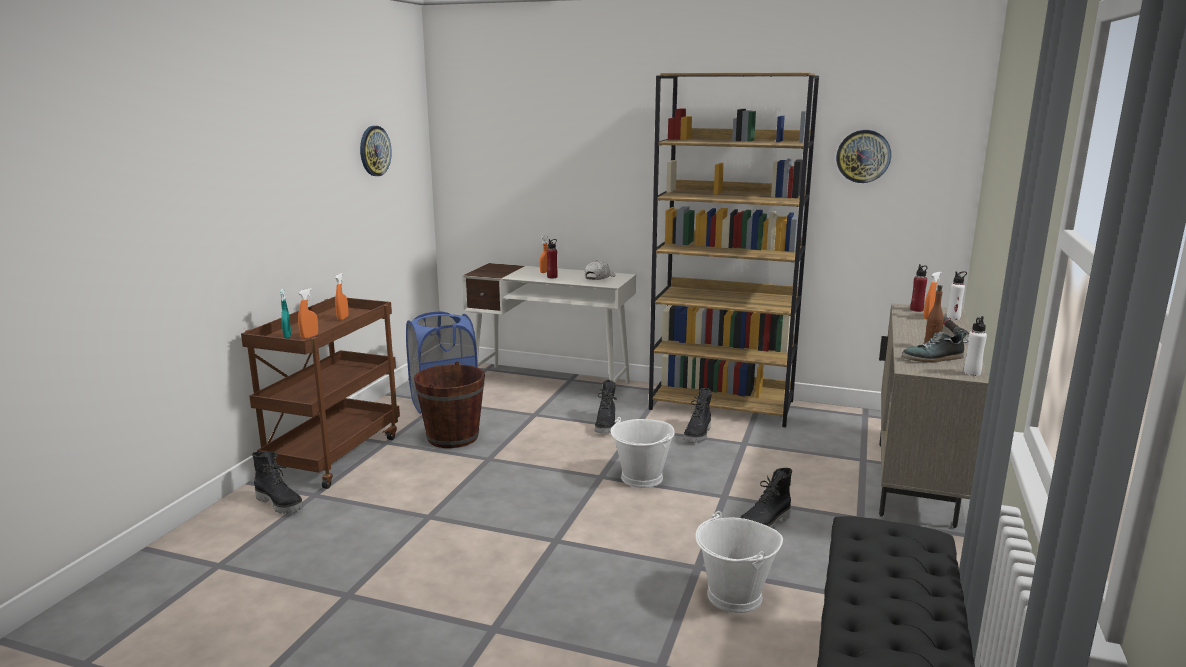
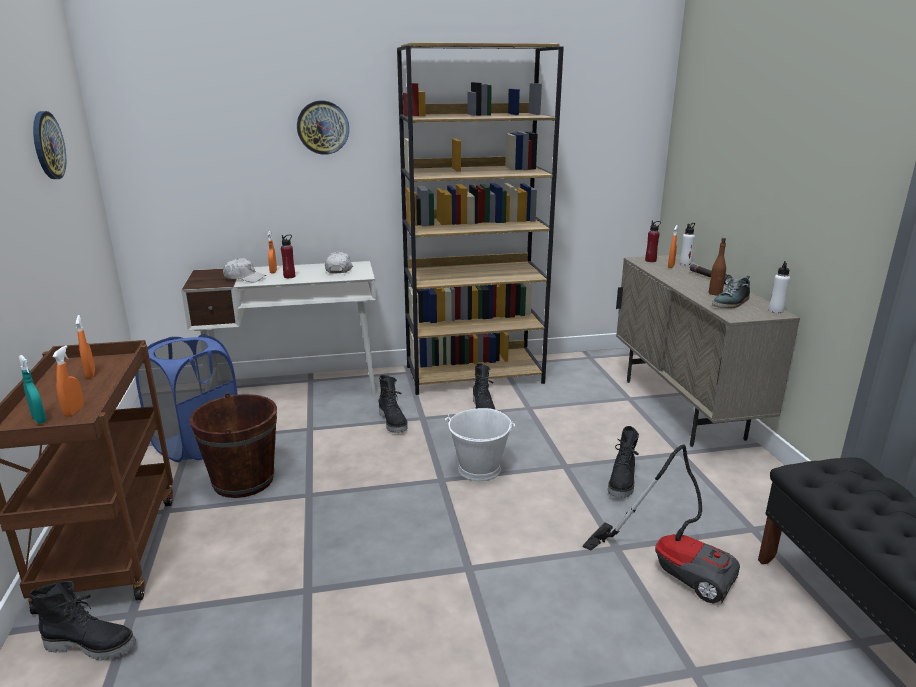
camera: 30 degrees left, 5 degrees up
(517, 273) = (244, 278): none -> white cap
(734, 596) = (673, 566): white bucket -> vacuum cleaner
(863, 156) = (577, 126): wall clock -> wall clock (323, 127)

